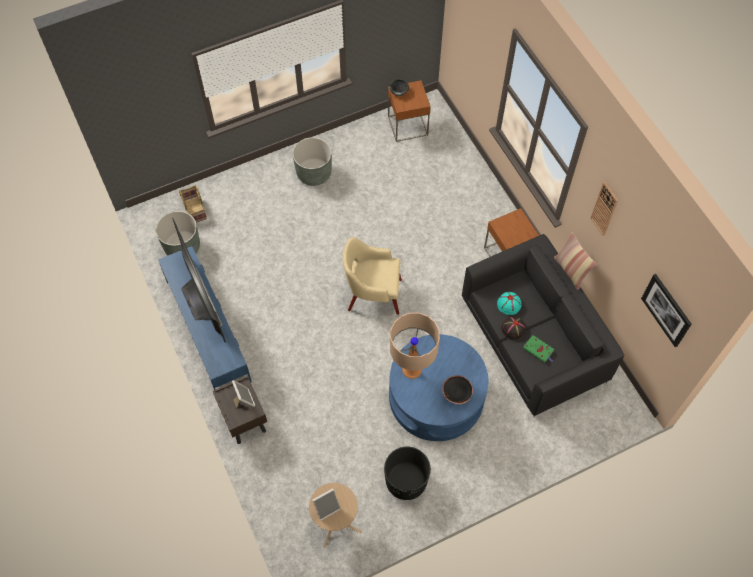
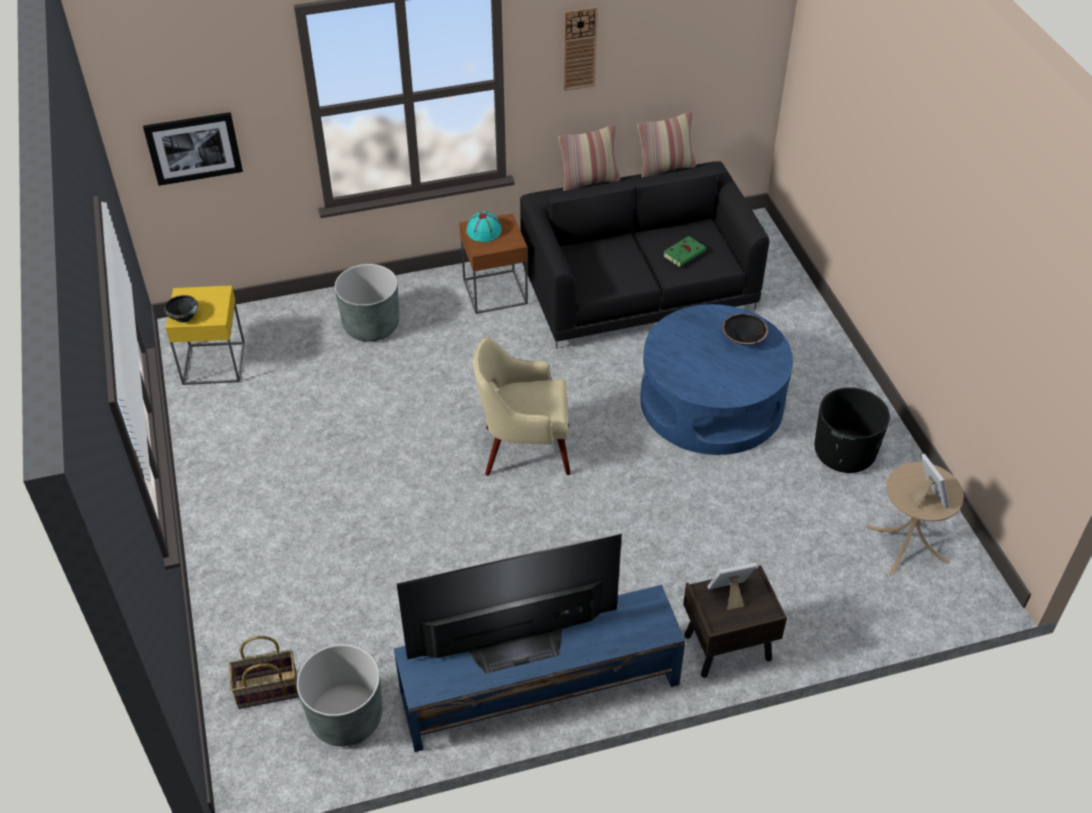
camera: 80 degrees left, 15 degrees down
(314, 173) = (258, 496): grey planter -> grey planter (371, 325)
(372, 294) = (523, 449): beige armchair -> beige armchair turned 75 degrees clockwise
(407, 125) = (213, 363): brown side table -> yellow side table
(412, 369) = (699, 380): beige table lamp -> none
(509, 304) = (607, 269): turquoise hat -> turquoise hat (484, 230)
(513, 328) = (646, 273): black hat -> none
(601, 317) = (665, 168): none -> pillow
(667, 310) = (728, 44): picture -> picture (193, 148)

